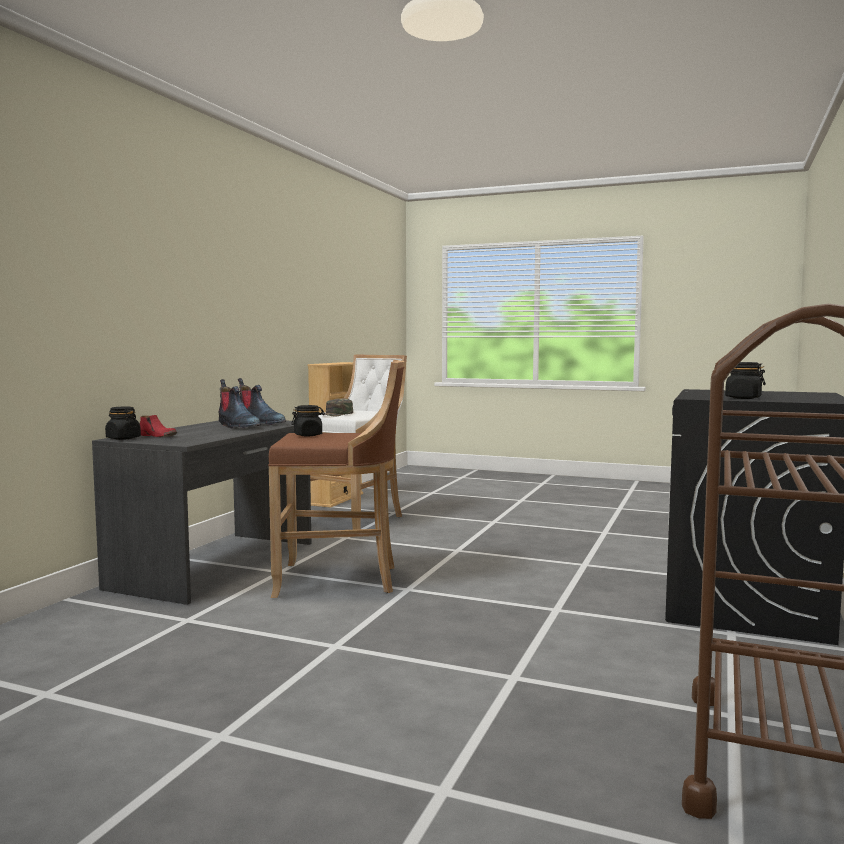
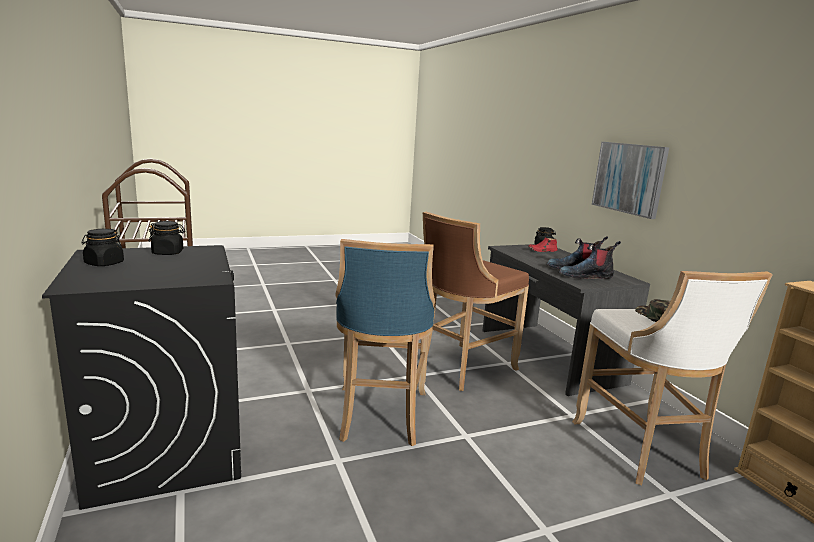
camera: 135 degrees right, 10 degrees up
(181, 311) = (629, 178): none -> picture
(308, 435) = (499, 269): black jar -> black jar (104, 263)
(509, 574) = (380, 417): none -> blue stool

